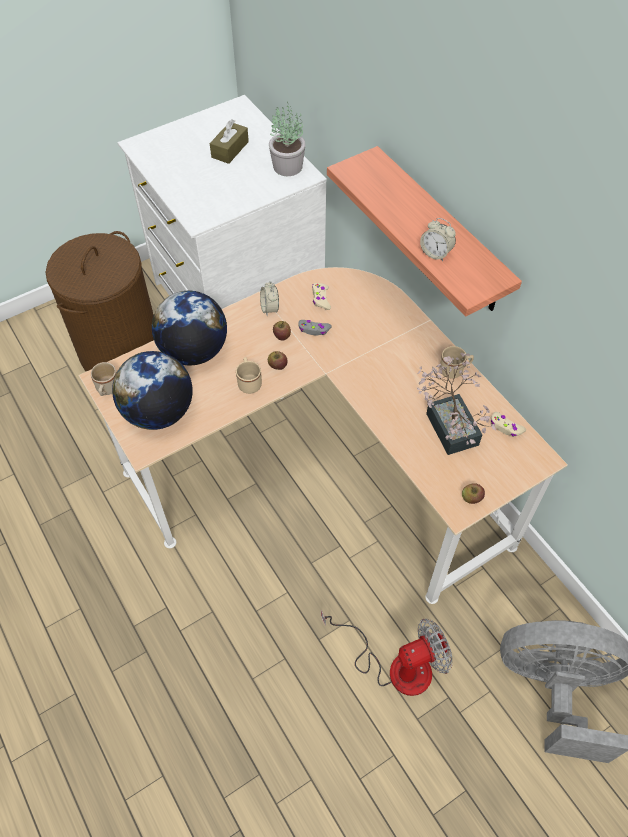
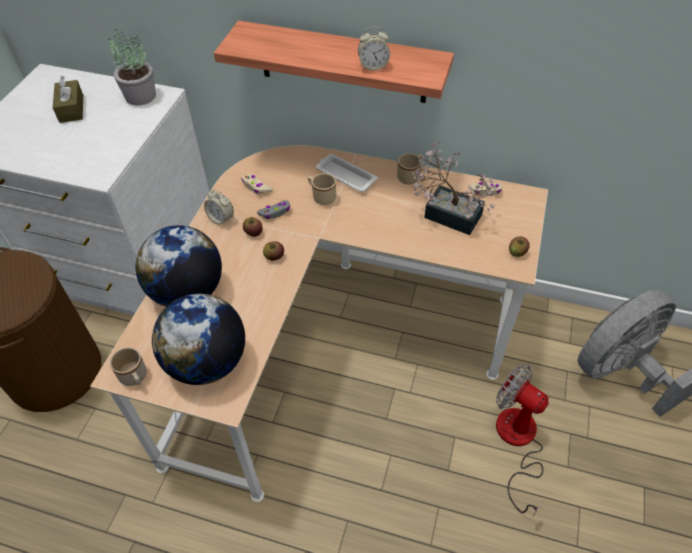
camera: 40 degrees left, 5 degrees down
(249, 382) = (263, 284): beige mug -> beige mug (321, 196)
(395, 665) = (517, 442): fan -> fan turned 75 degrees counterclockwise
(400, 334) = (345, 176): none -> white tray

